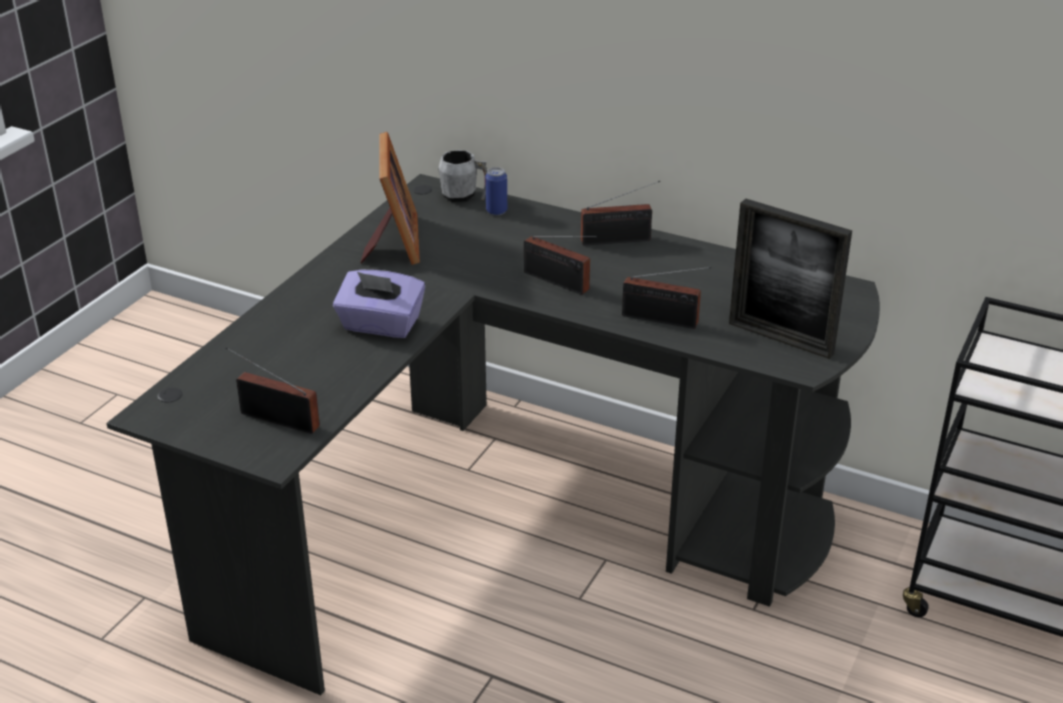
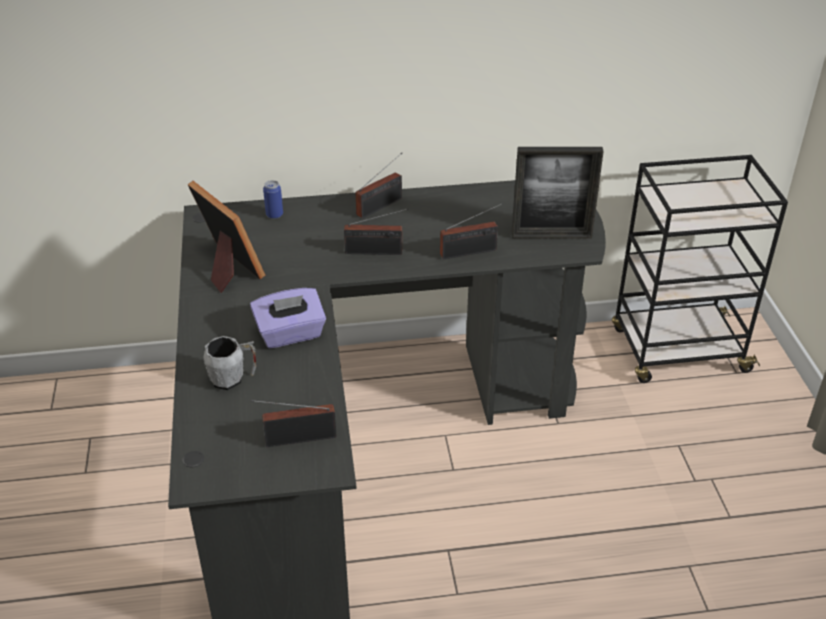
camera: 35 degrees left, 5 degrees up
(464, 196) = (239, 211): grey mug -> grey mug (233, 378)

